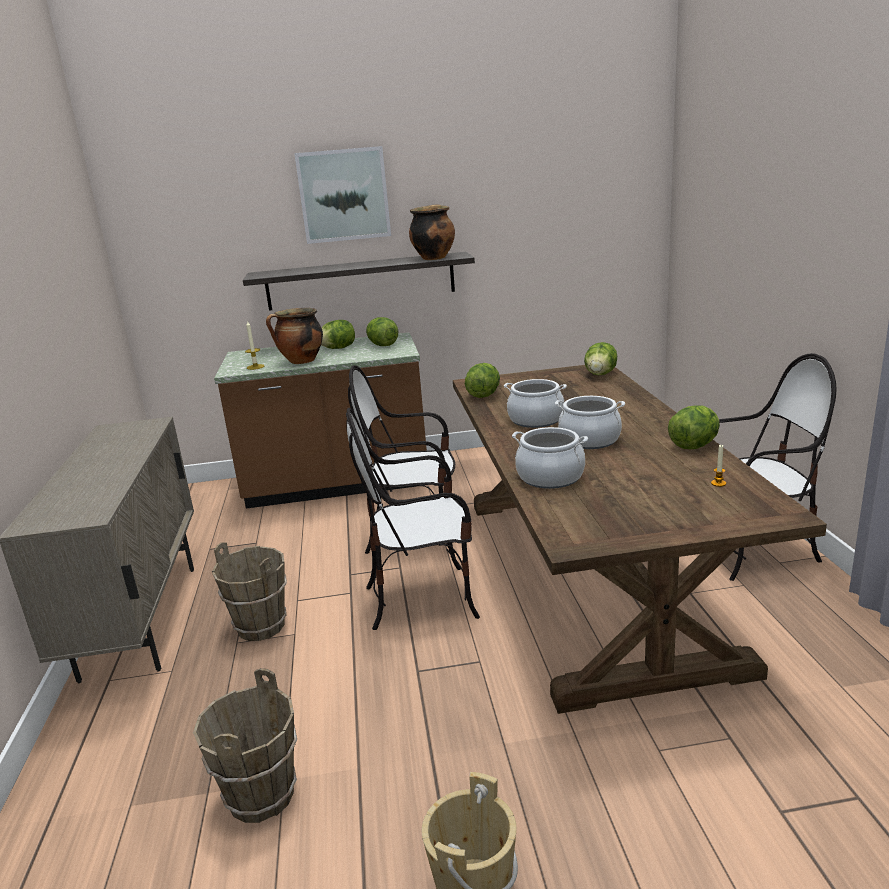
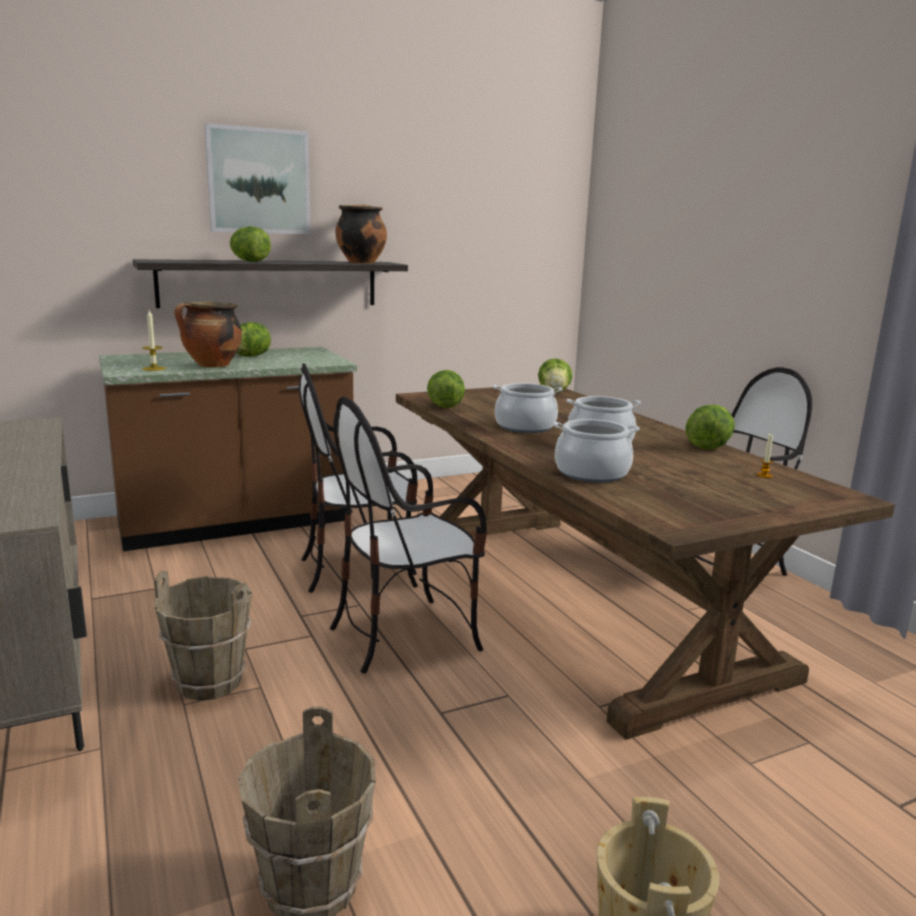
camera: 20 degrees left, 5 degrees down
(382, 345) = (302, 355): lettuce -> lettuce (250, 261)

